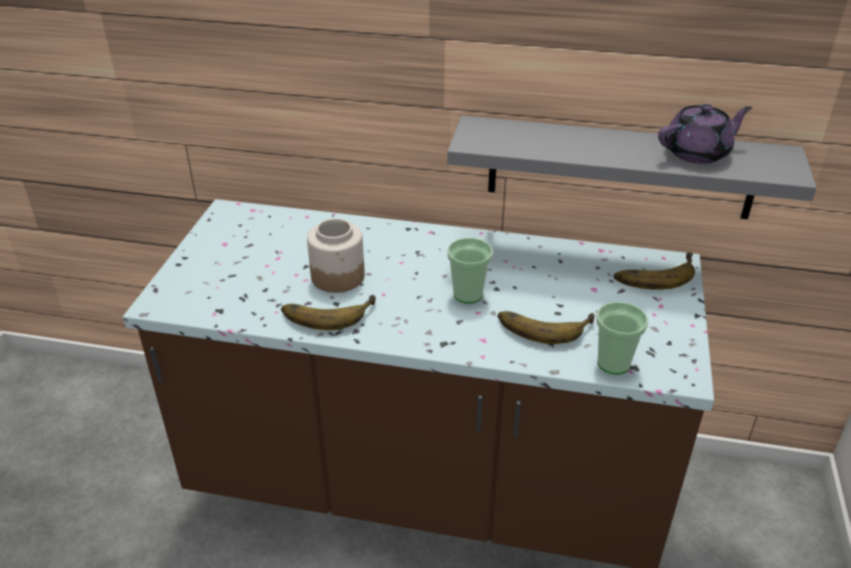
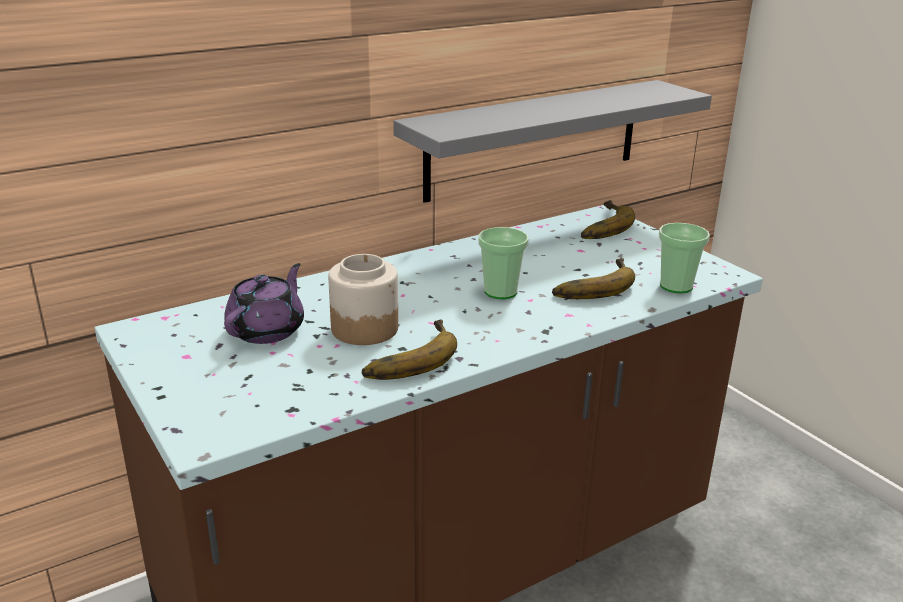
camera: 45 degrees left, 10 degrees down
(698, 153) = (611, 97): purple teapot -> purple teapot (267, 330)

